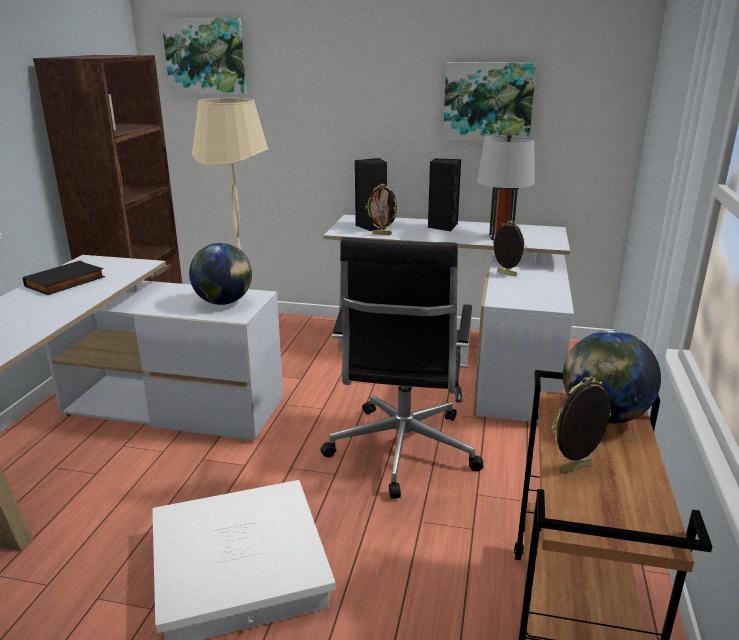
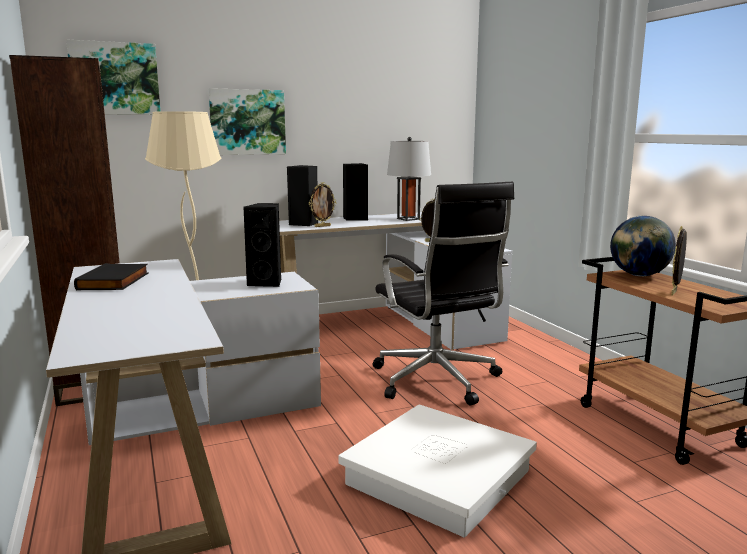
camera: 35 degrees left, 10 degrees down
(223, 303) = (267, 283): globe -> black speaker
(488, 102) = (373, 119): picture -> picture (247, 122)

